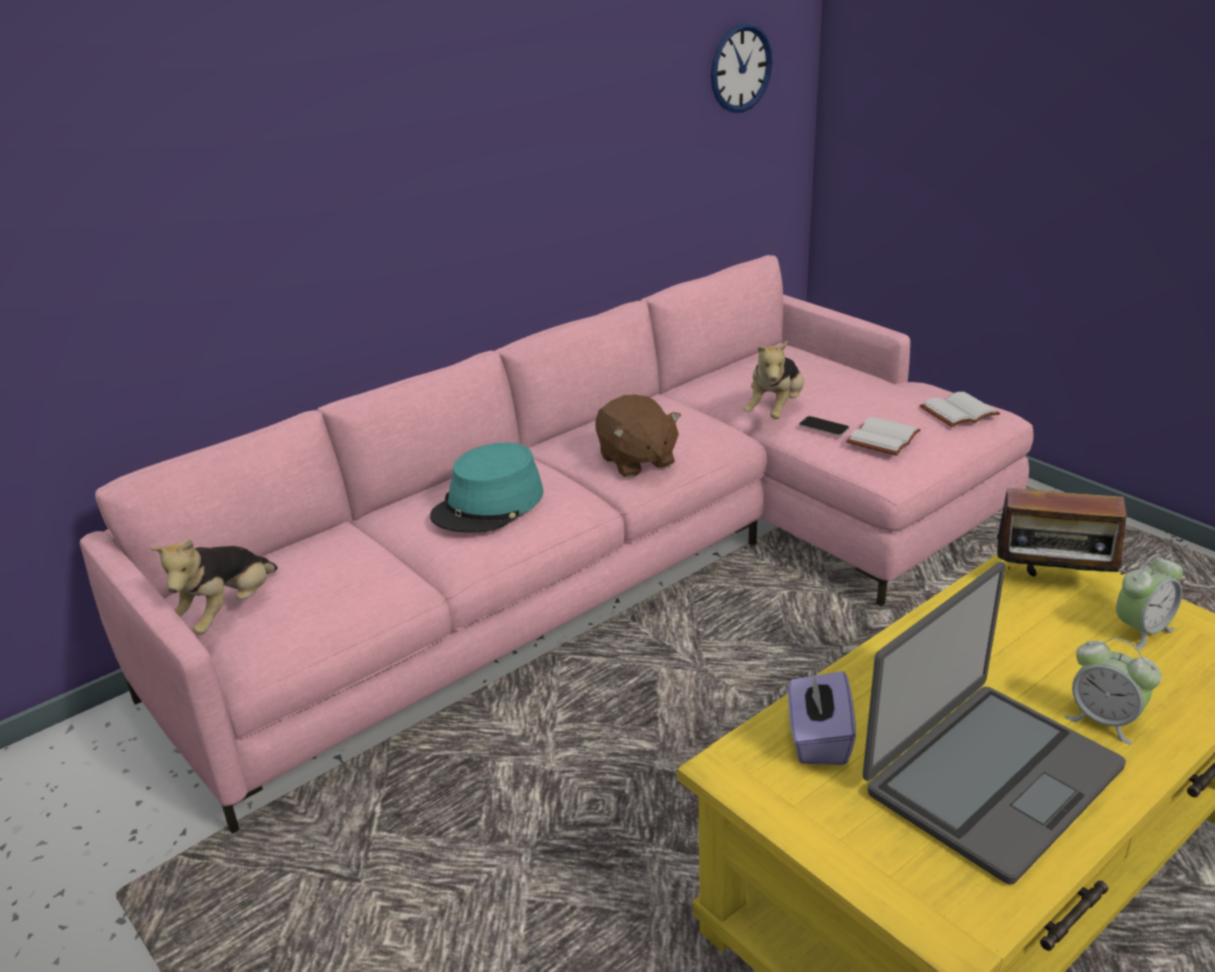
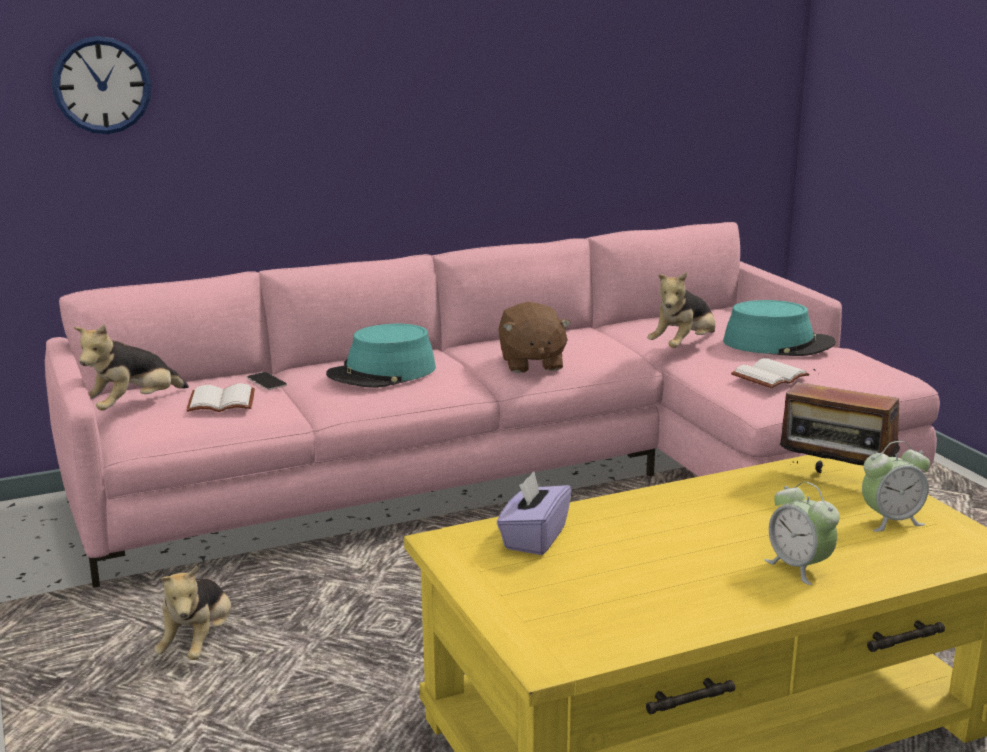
camera: 15 degrees right, 10 degrees down
(396, 886) = (198, 643): none -> plush toy
(740, 68) = (715, 46): wall clock -> wall clock (102, 85)
(823, 427) = (720, 363): phone -> phone (266, 382)
(863, 391) = (778, 344): none -> turquoise hat
(959, 413) = (860, 369): white book -> white book (220, 403)
(990, 778) = (661, 583): laptop -> none

